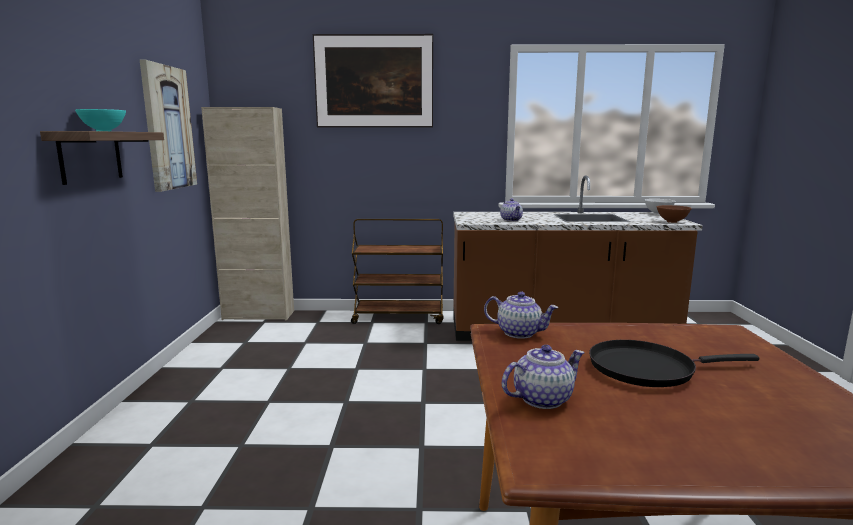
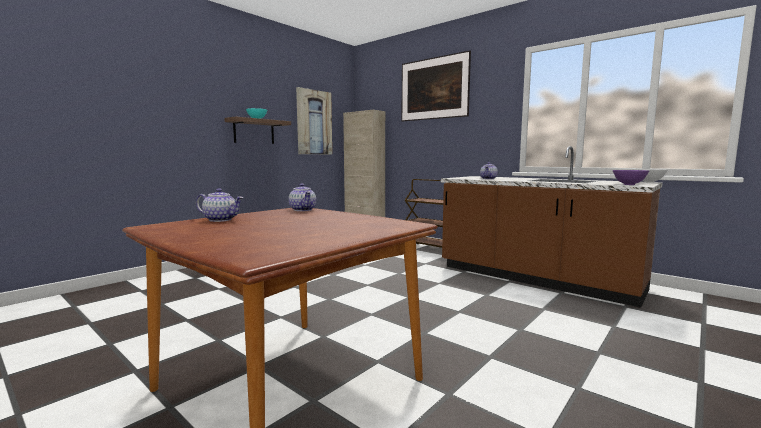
camera: 40 degrees right, 5 degrees down
(647, 368) = (298, 222): black frying pan -> none
(672, 222) = (629, 184): brown bowl -> purple bowl

